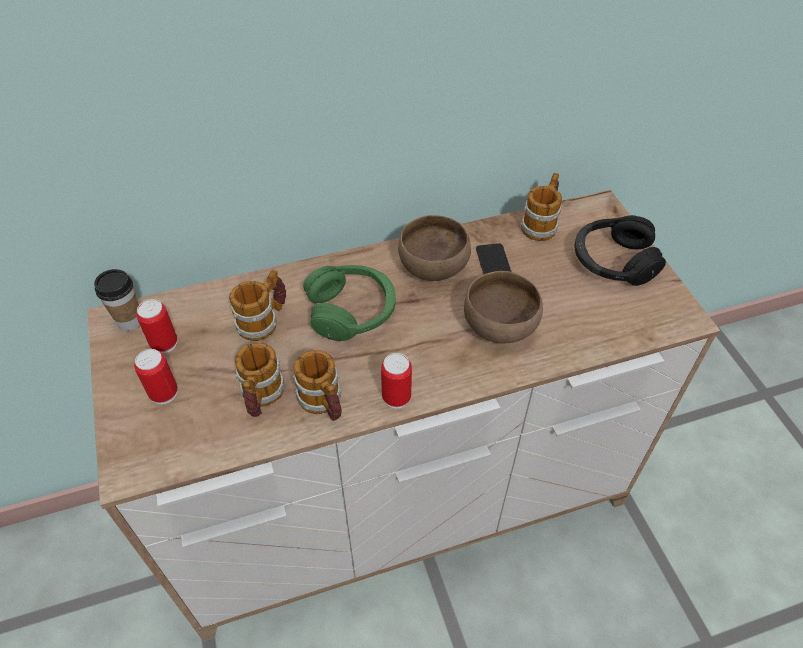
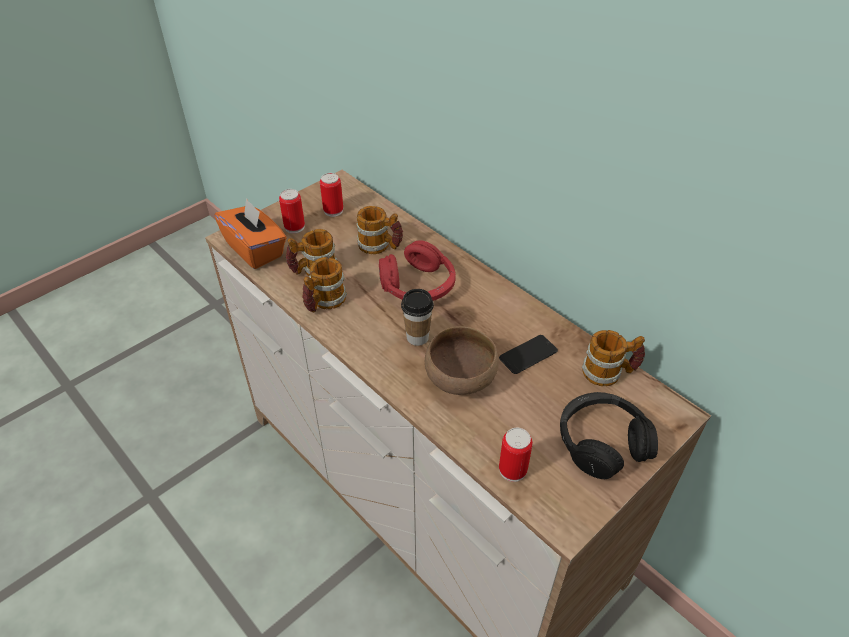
camera: 65 degrees right, 5 degrees down
(130, 321) = (342, 189): cup -> cup (417, 337)
(175, 448) = (255, 249): none -> orange tissue box
(352, 311) = (418, 286): green headphones -> red headphones
(396, 397) = (350, 338): can -> can (512, 470)
(432, 265) = (499, 315): brown bowl -> none

